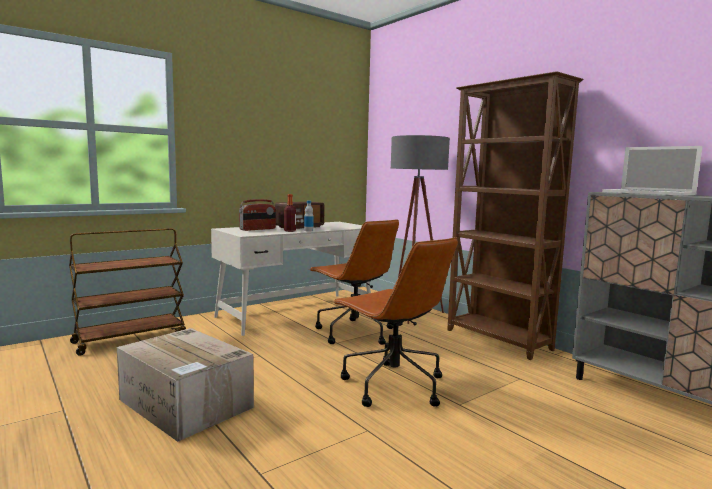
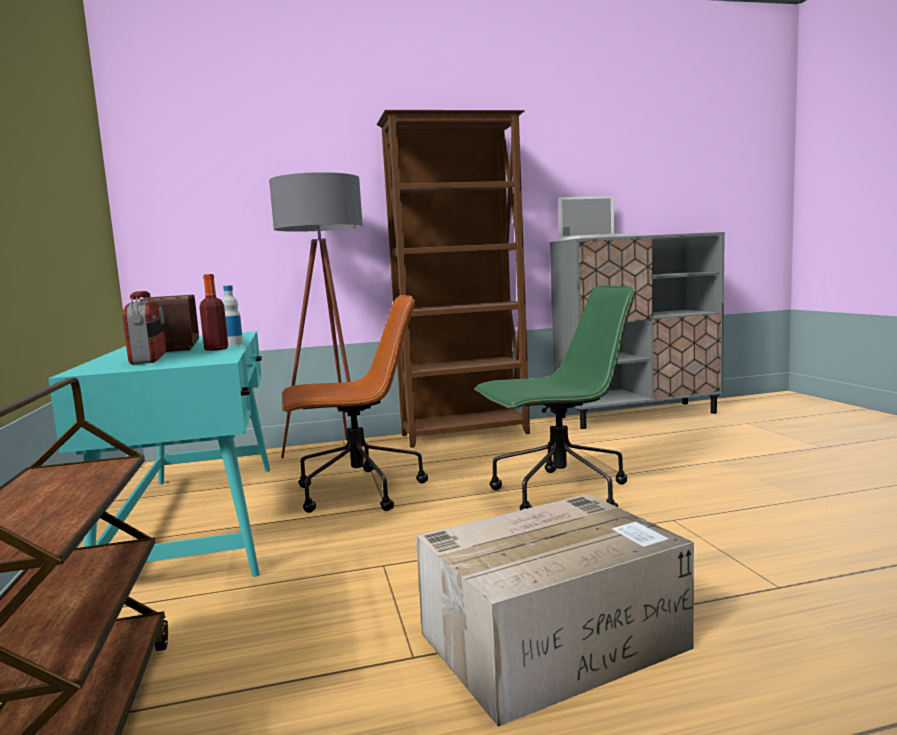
camera: 65 degrees left, 0 degrees up
(297, 313) = (200, 520): white desk -> turquoise desk
(392, 385) = (558, 494): brown office chair -> green office chair

